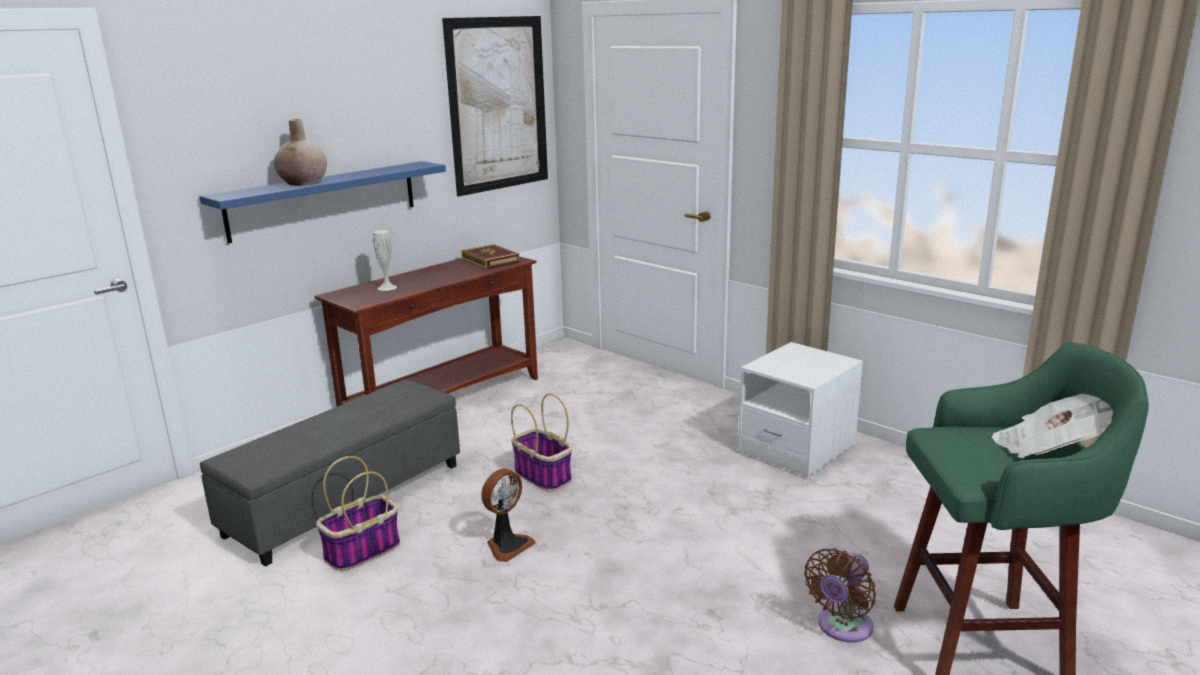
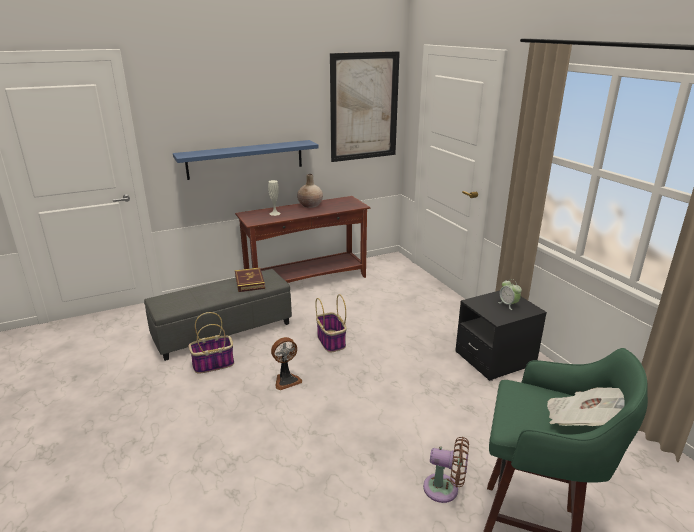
camera: 20 degrees right, 5 degrees up
(304, 183) = (230, 150): beige vase -> beige vase (310, 205)
(490, 260) = (344, 203): book -> book (249, 282)
(796, 449) = (495, 358): white nightstand -> black nightstand
(808, 361) = (508, 304): none -> alarm clock
(842, 628) = (444, 489): brown fan -> brown fan turned 135 degrees counterclockwise

